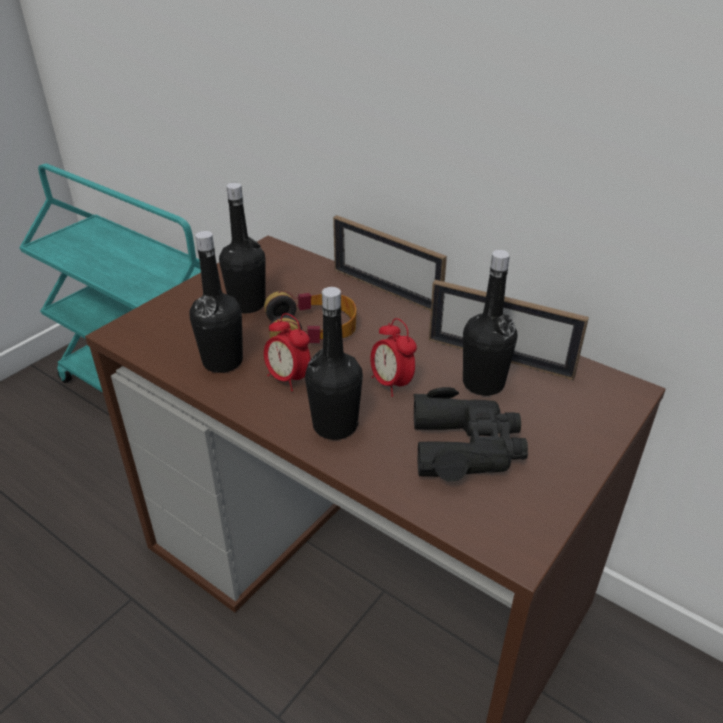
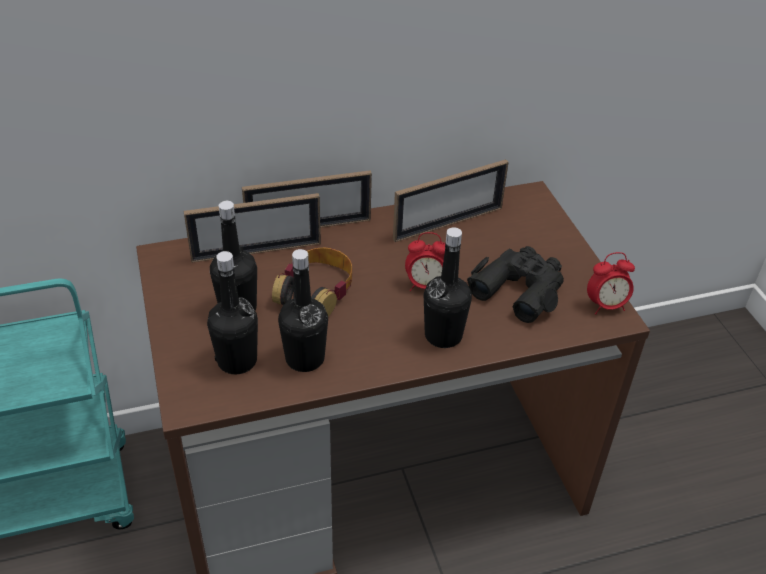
camera: 55 degrees left, 5 degrees up
(288, 379) = (366, 333): alarm clock -> alarm clock (606, 306)
(324, 281) = (256, 251): none -> picture frame
(483, 383) = (467, 246): black bottle -> black bottle (237, 361)

